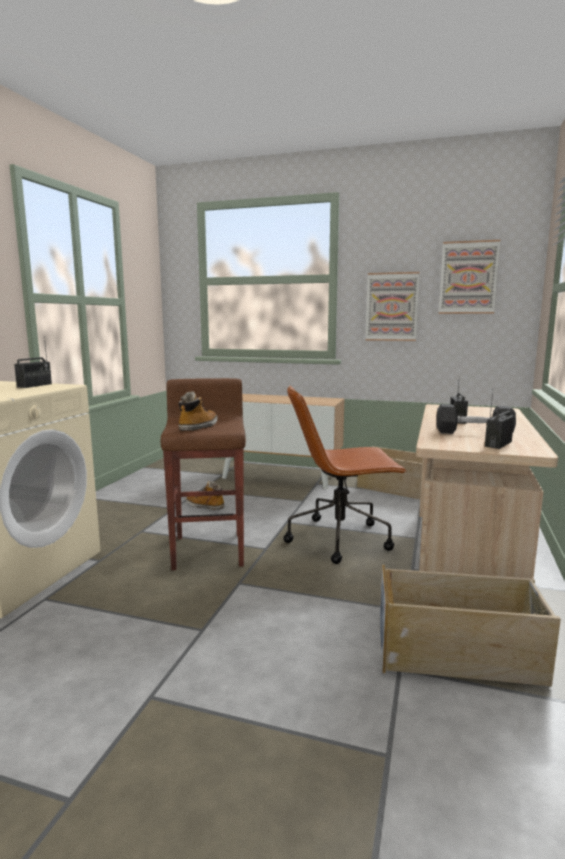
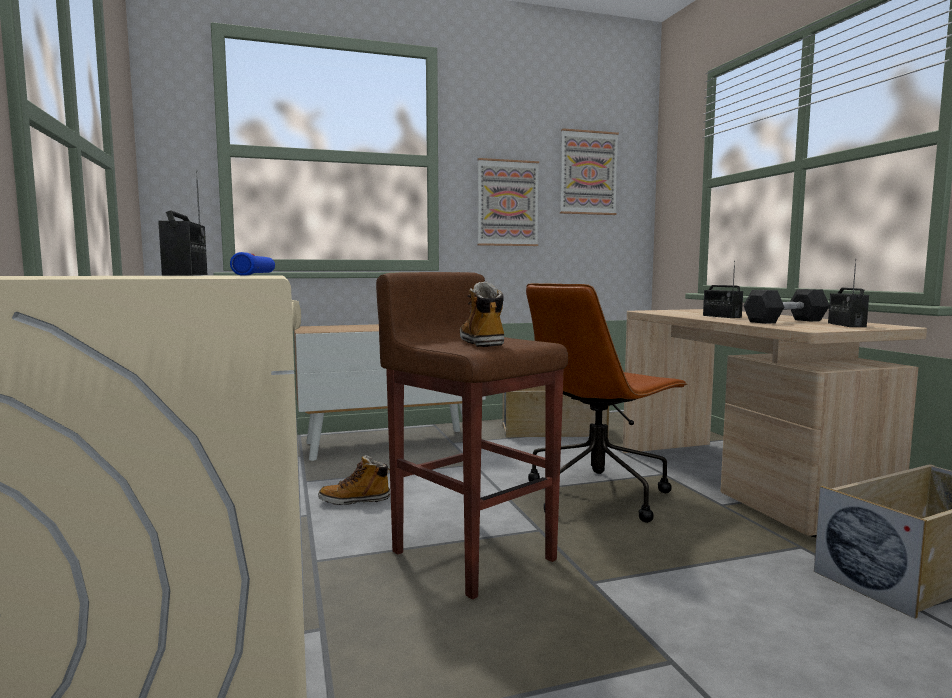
camera: 35 degrees left, 5 degrees down
(55, 387) = (256, 275): none -> blue flashlight

